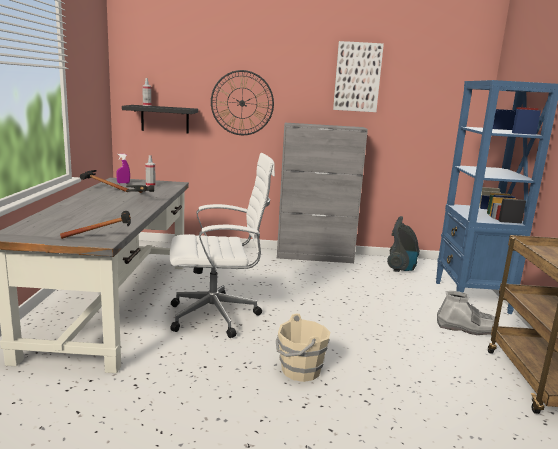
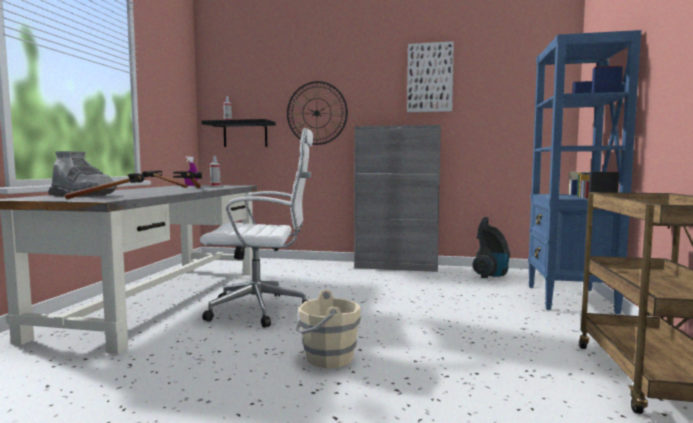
camera: 10 degrees right, 10 degrees down
(466, 328) = (556, 325): grey boot -> grey boot (83, 195)

